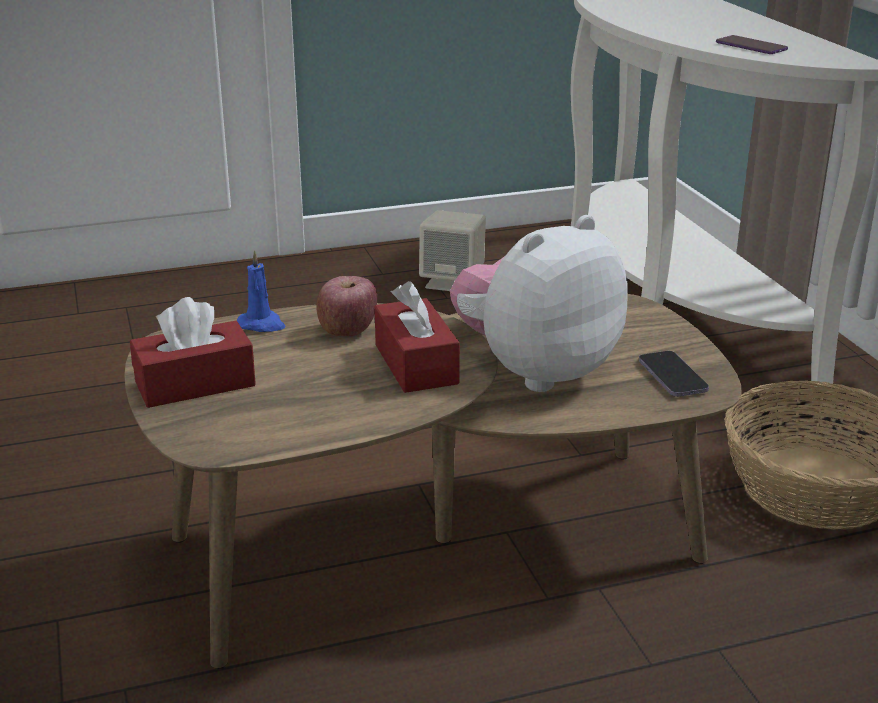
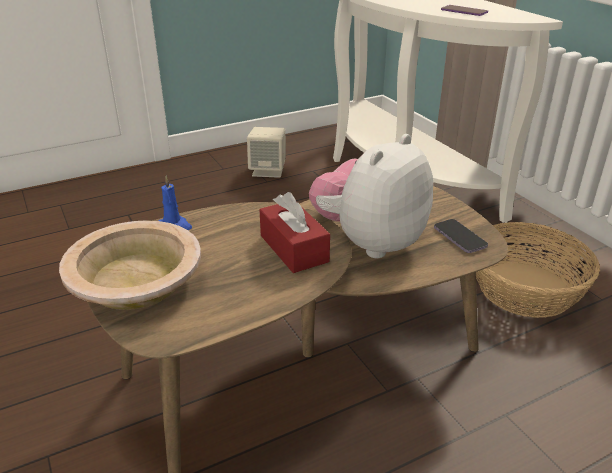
camera: 10 degrees left, 5 degrees up
(195, 384) = (136, 281): red tissue box -> beige bowl
(347, 330) = (237, 225): apple -> none

